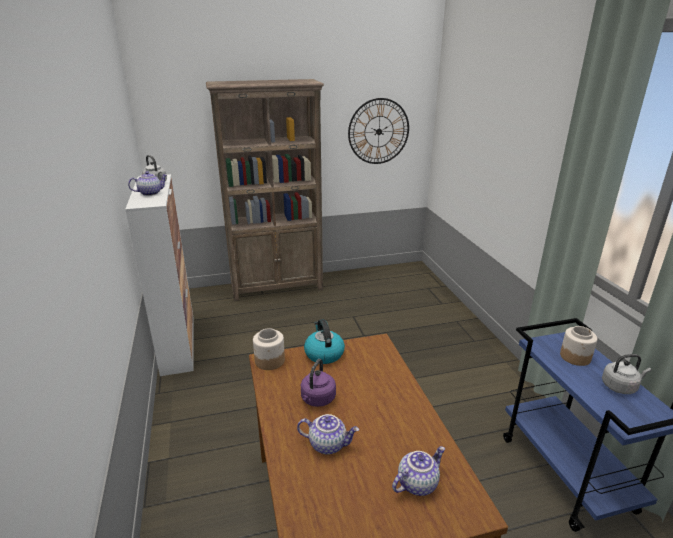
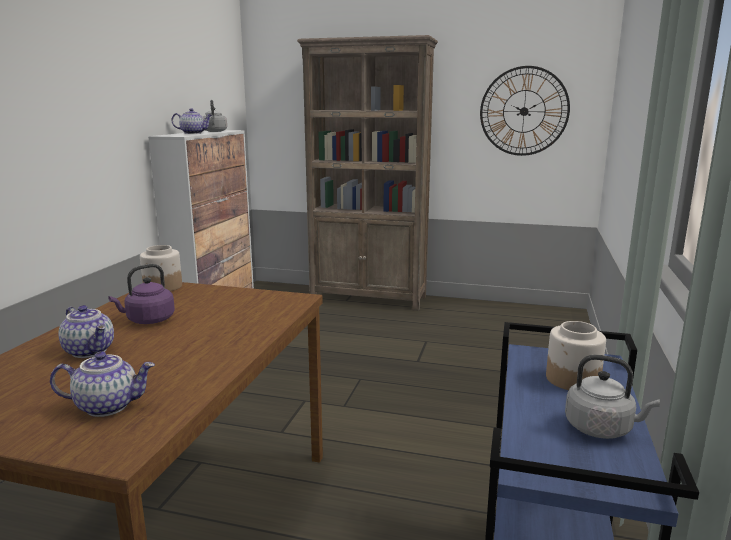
camera: 30 degrees right, 10 degrees down
(323, 353) = (223, 293): kettle -> none

